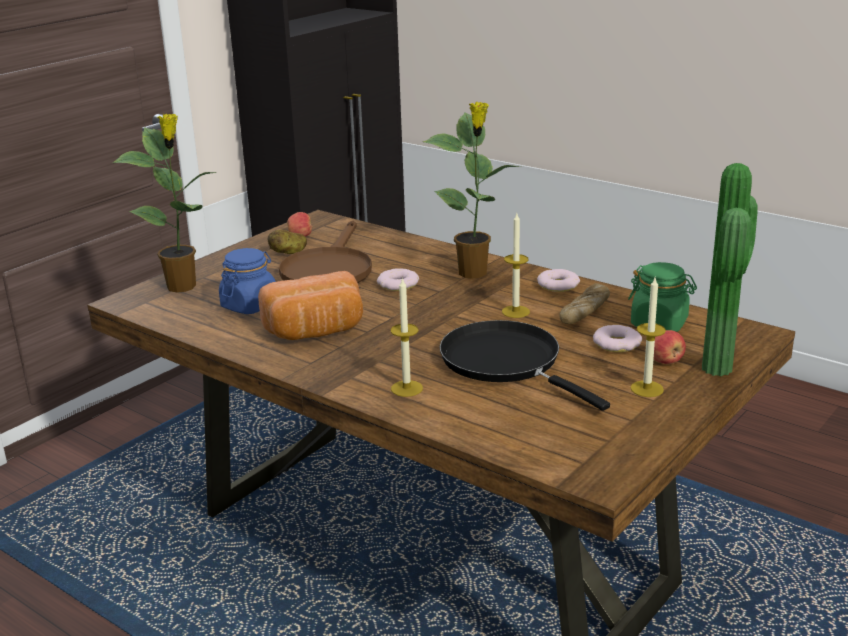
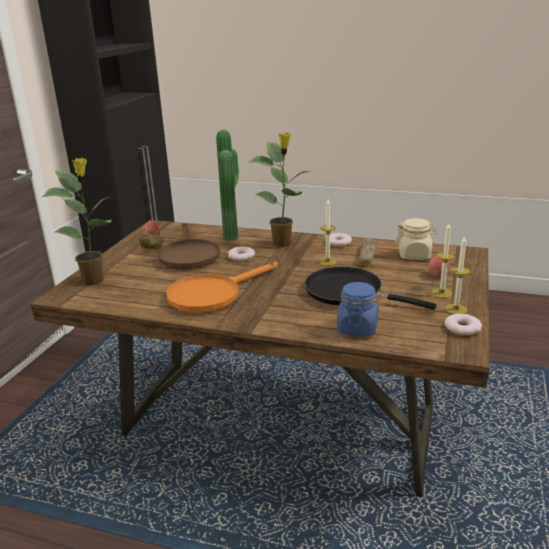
camera: 20 degrees left, 0 degrees up
(250, 305) = (153, 285): blue jar -> blue jar (357, 328)
(316, 331) = (212, 294): bread -> orange frying pan
(406, 388) = (302, 319): candle -> candle (456, 309)
(617, 344) = (402, 270): donut -> donut (462, 328)
(659, 323) = (414, 255): green jar -> beige jar
(723, 369) = (471, 274): potted plant -> potted plant (233, 237)

